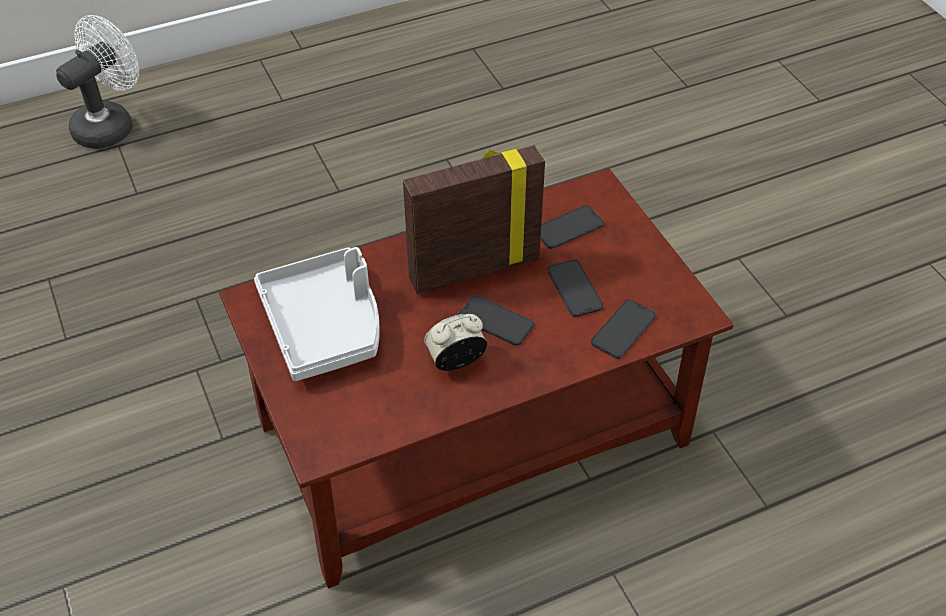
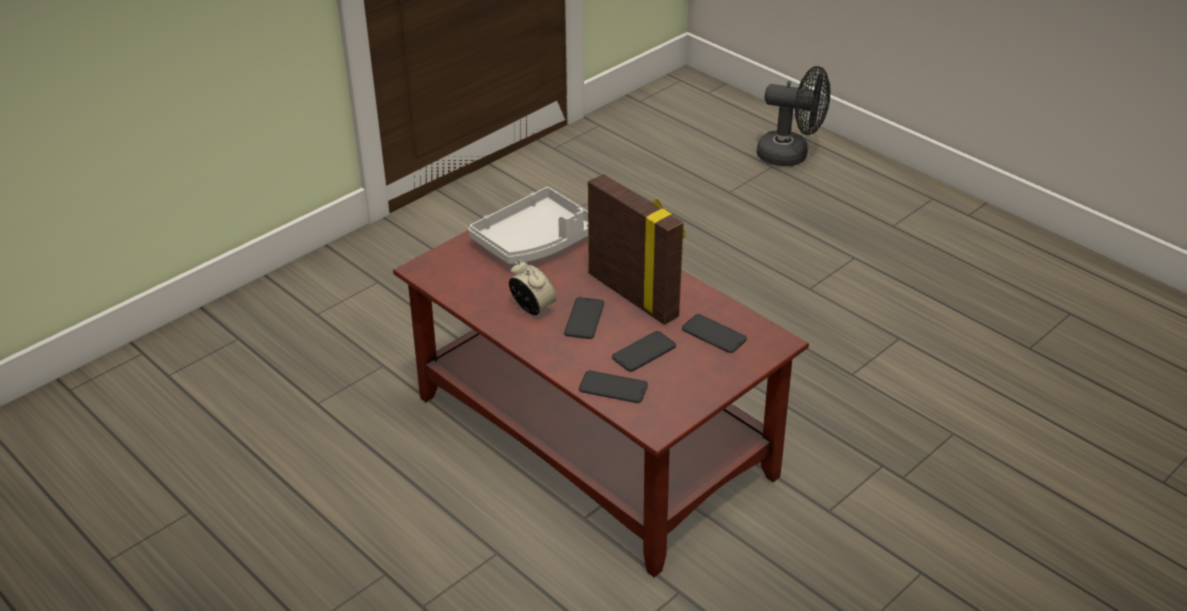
camera: 70 degrees right, 10 degrees down
(110, 124) = (791, 155): white fan -> black fan

